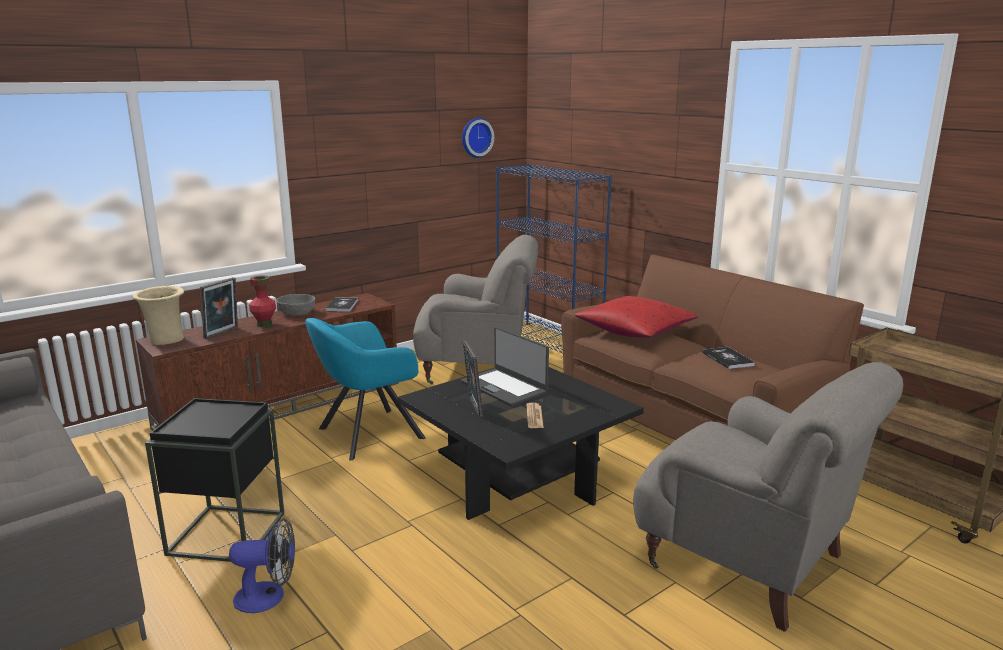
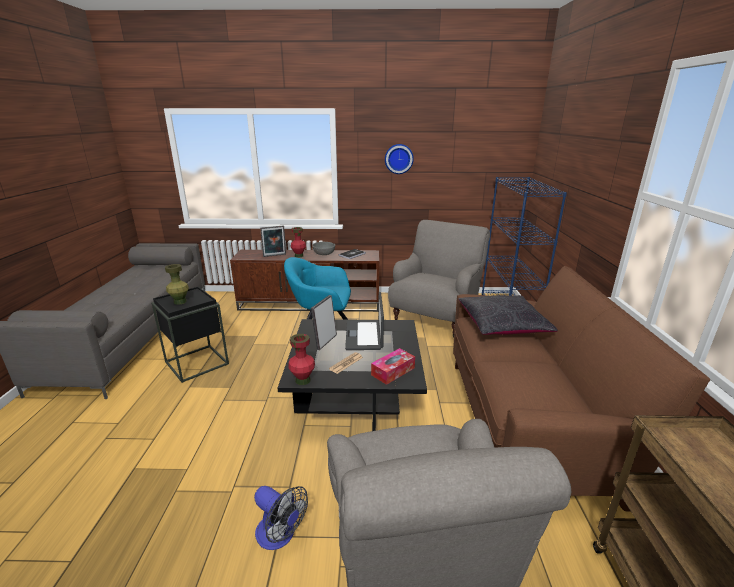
camera: 40 degrees right, 5 degrees up
(166, 341) = (248, 253): beige vase -> none
(209, 423) = (180, 301): none -> green vase
(268, 596) = (163, 405): fan -> fan (280, 535)
(475, 137) = (485, 153): wall clock -> wall clock (398, 159)
(478, 369) = (435, 317): grey armchair -> grey armchair turned 105 degrees counterclockwise
(520, 446) = (302, 380): none -> red vase
(591, 406) = (393, 371): none -> tissue box
(635, 331) = (502, 325): red pillow -> black pillow
(727, 359) = (536, 378): book -> none

